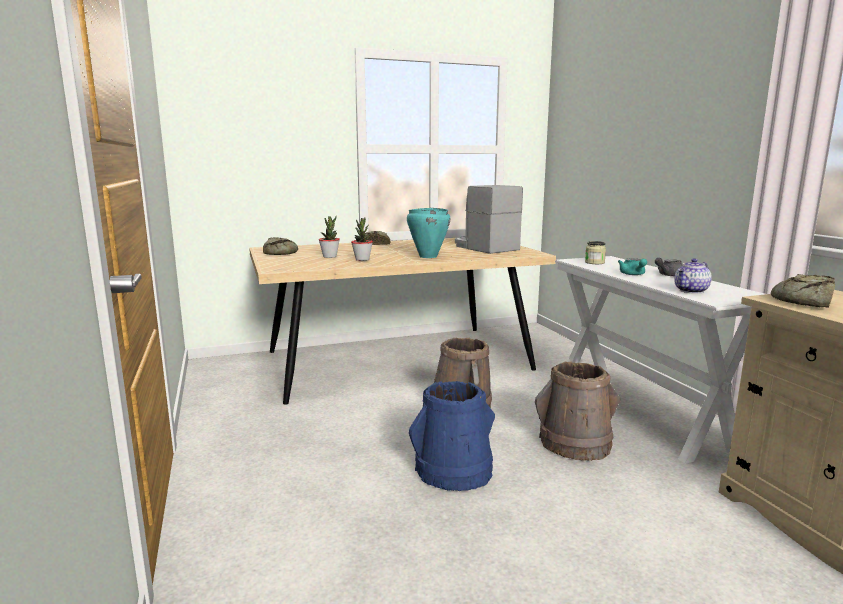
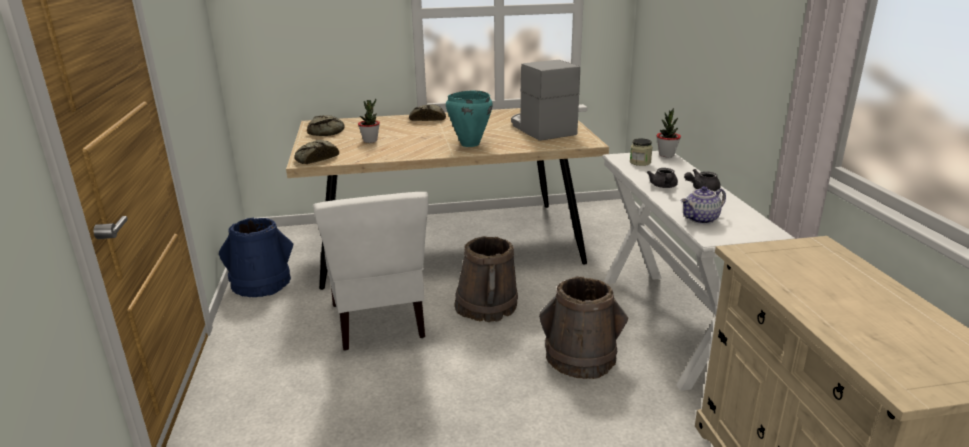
camera: 10 degrees right, 10 degrees up
(359, 427) = (380, 321): none -> white chair
(362, 259) = (399, 147): potted plant -> potted plant (666, 155)
(454, 470) = (448, 377): blue bucket -> blue bucket (261, 283)
(633, 274) = (663, 186): turquoise teapot -> grey teapot
(803, 301) = (772, 259): bread -> bread (315, 158)

